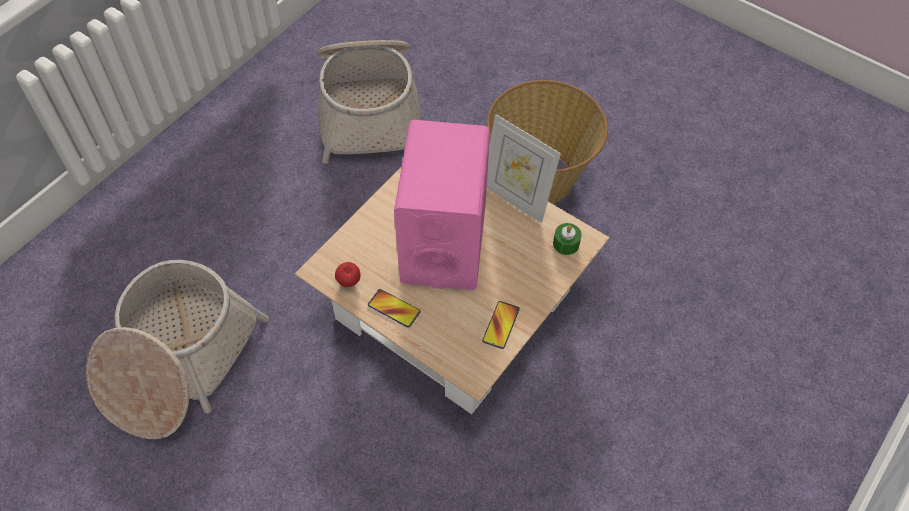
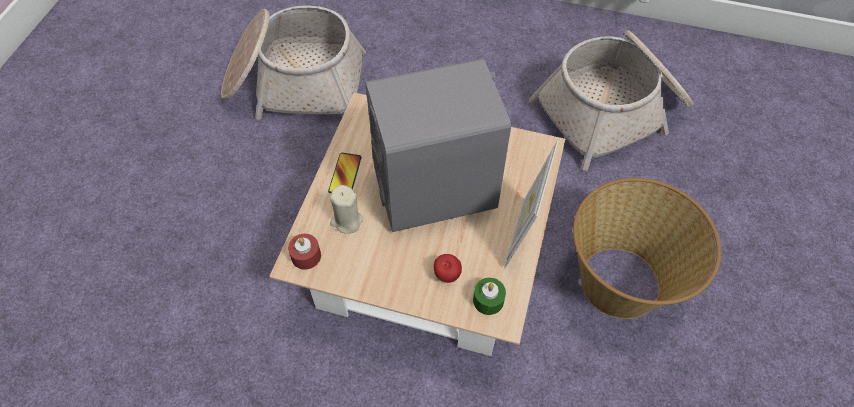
camera: 70 degrees right, 0 degrees up
(349, 282) = (359, 132): apple -> apple (446, 275)
(443, 243) = (435, 189): pink speaker -> grey speaker
(446, 322) = (347, 221): none -> beige candle
(470, 364) = (306, 256): none -> red candle
(501, 325) = (360, 268): phone -> none

